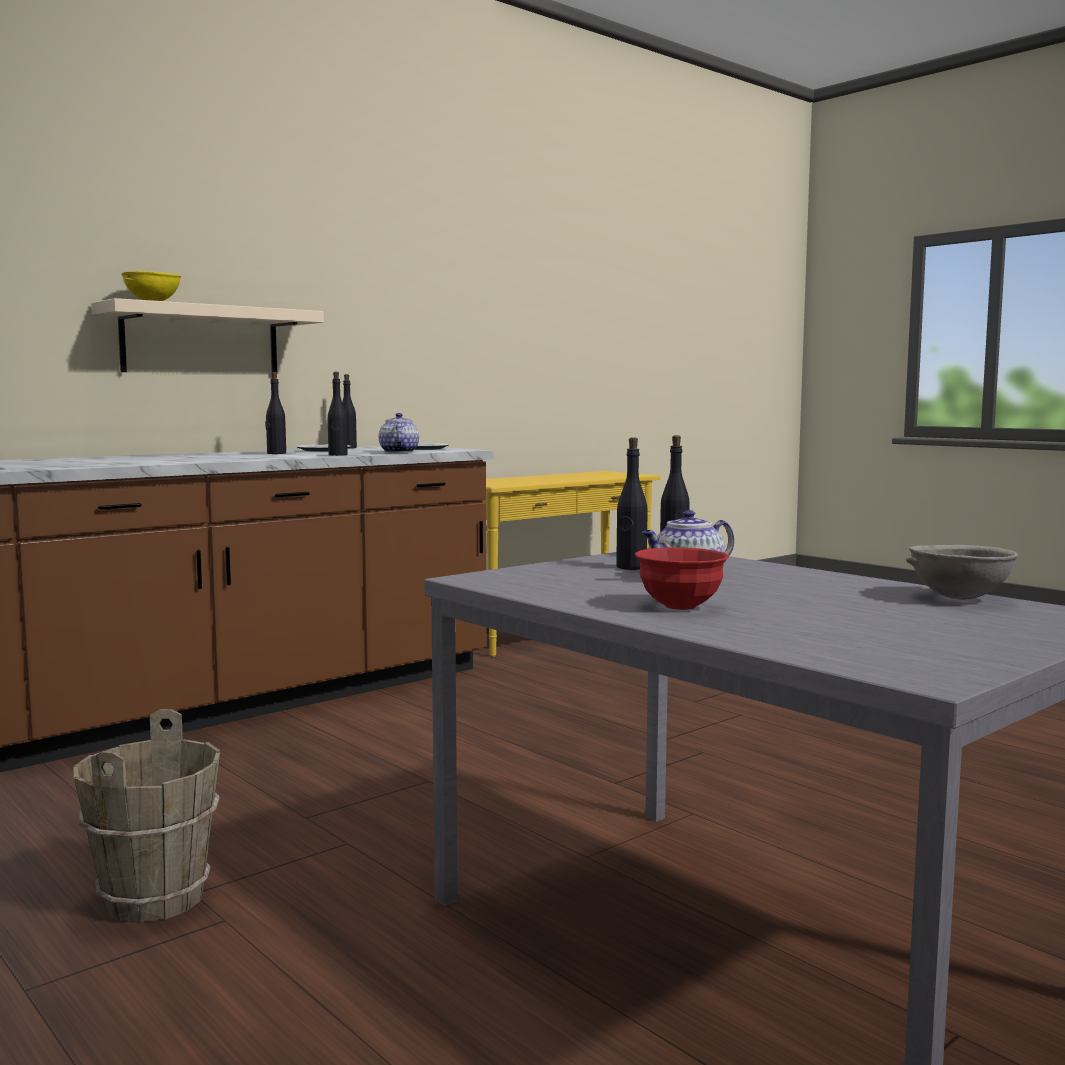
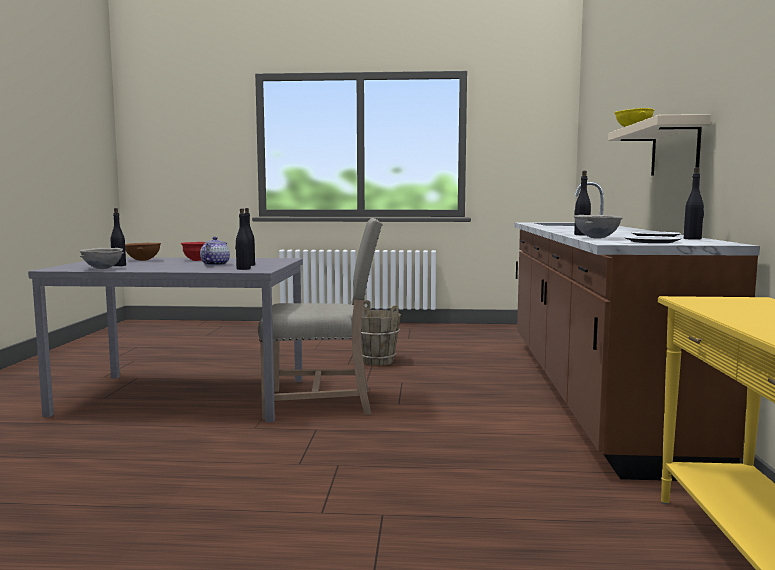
camera: 135 degrees right, 0 degrees up
(276, 453) = (622, 233): black bottle -> black bottle (119, 265)
(398, 452) = (597, 238): teapot -> grey bowl
(520, 822) = (323, 402): none -> beige chair
(832, 630) = (142, 260): none -> brown bowl

